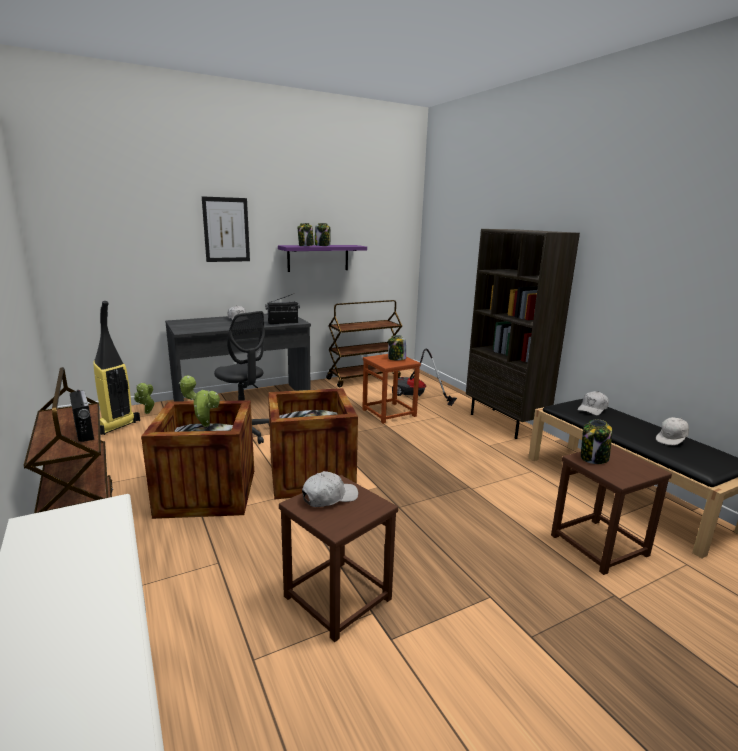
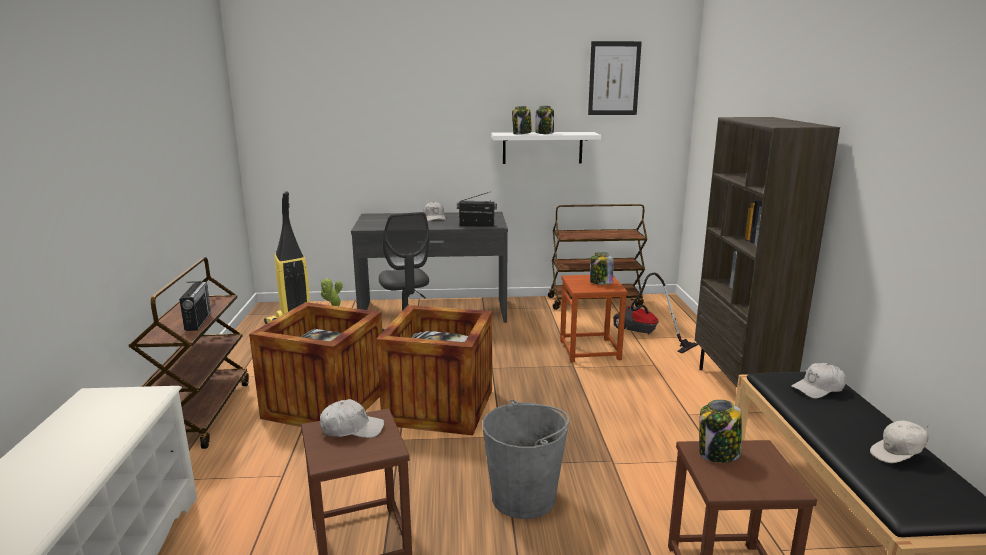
camera: 25 degrees right, 0 degrees up
(203, 425) = (320, 332): potted plant -> none
(226, 230) = (431, 115): picture -> picture (614, 78)
(318, 258) = (542, 147): purple shelf -> white shelf
(433, 527) = (524, 497): none -> grey bucket

